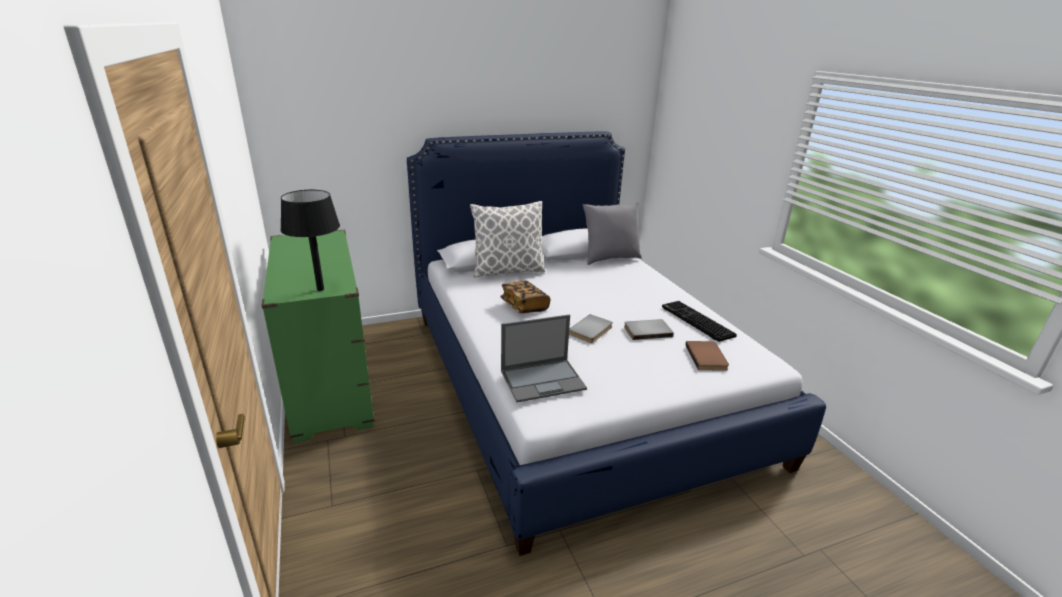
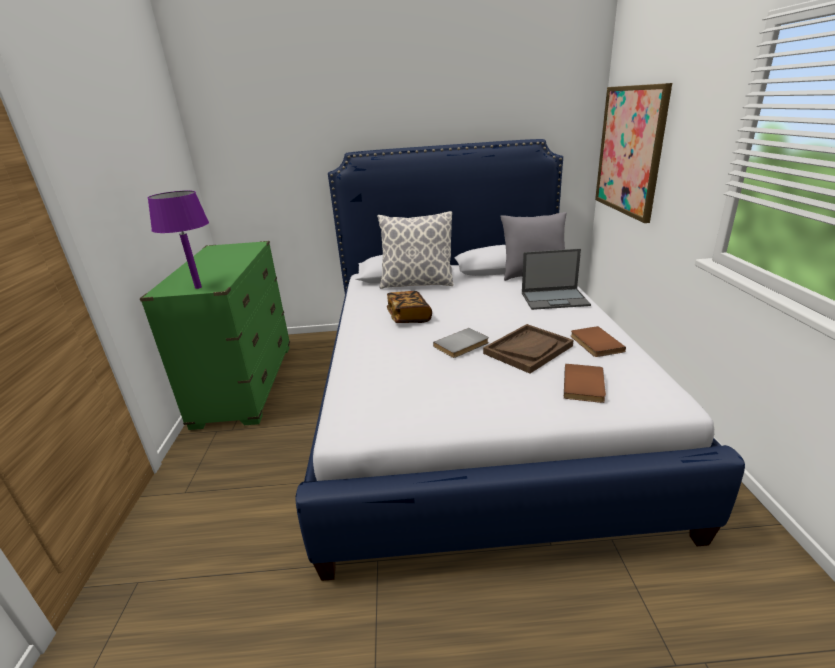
camera: 20 degrees right, 0 degrees up
(320, 289) = (198, 287): black table lamp -> purple table lamp
(543, 380) = (373, 391): laptop -> laptop (555, 299)
(647, 330) = (528, 349): grey book -> brown tray
(686, 148) = (630, 151): none -> picture
(695, 321) = (594, 343): keyboard -> brown book

